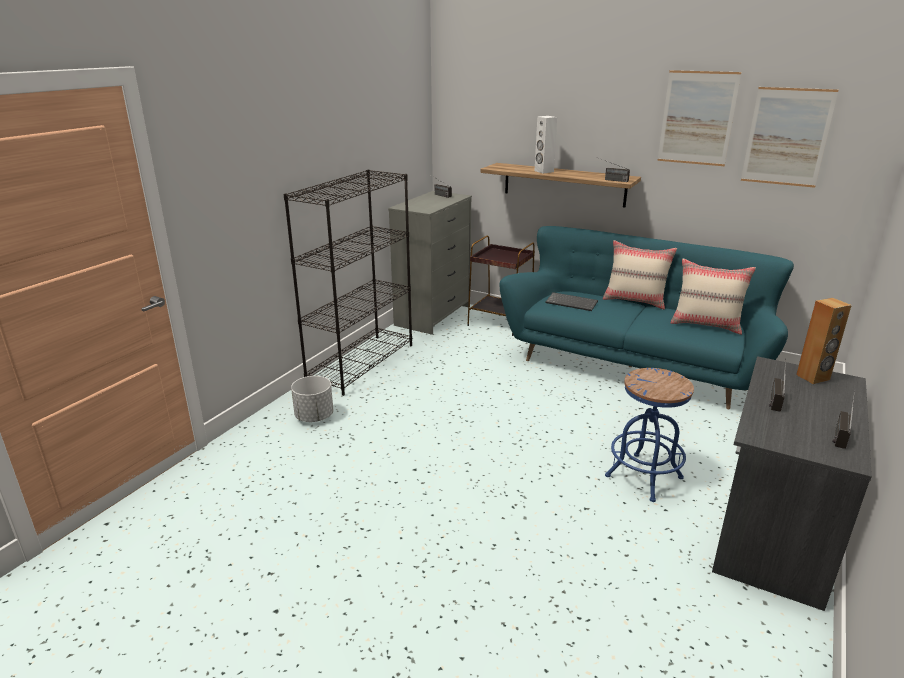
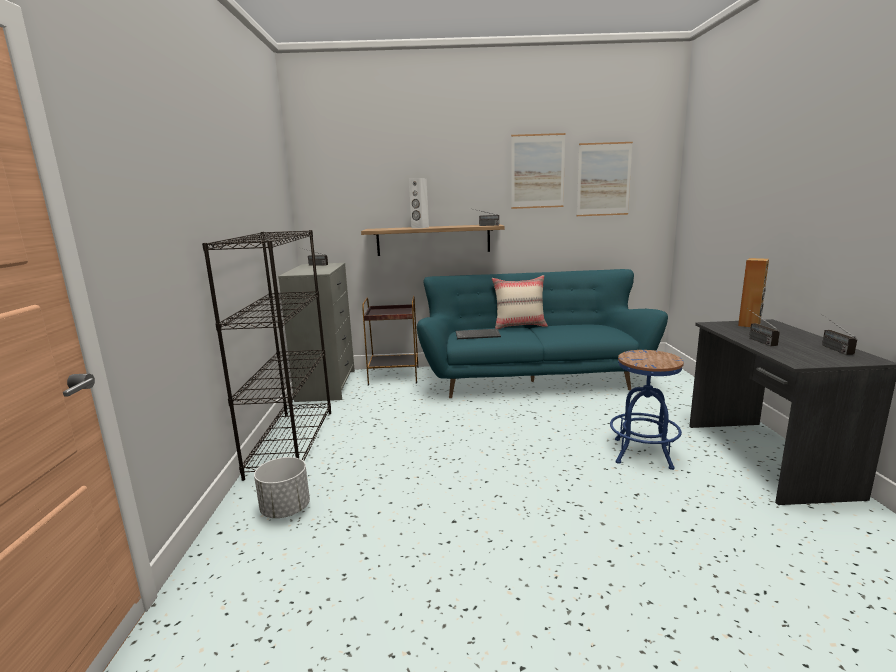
camera: 30 degrees left, 10 degrees down
(706, 325) = (590, 328): beige pillow -> none

